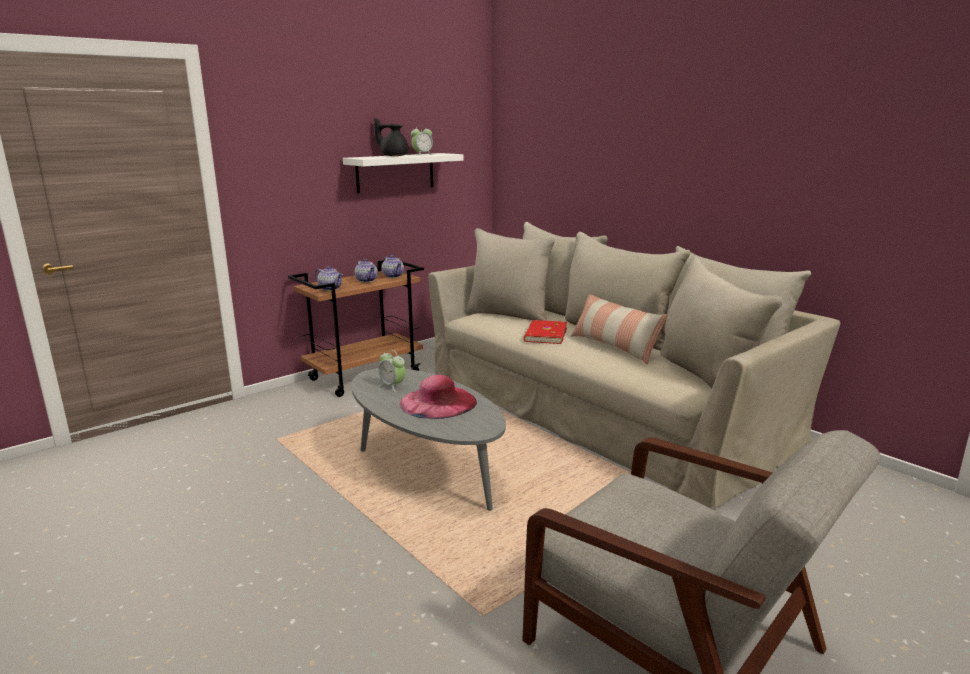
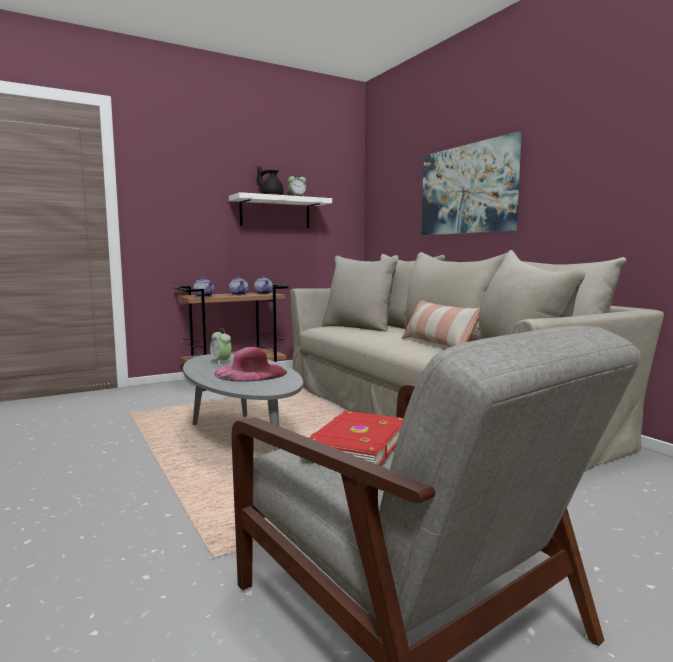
camera: 10 degrees right, 10 degrees down
(544, 335) = (378, 337): red book -> red book (355, 443)
(630, 159) = (467, 189): none -> picture

